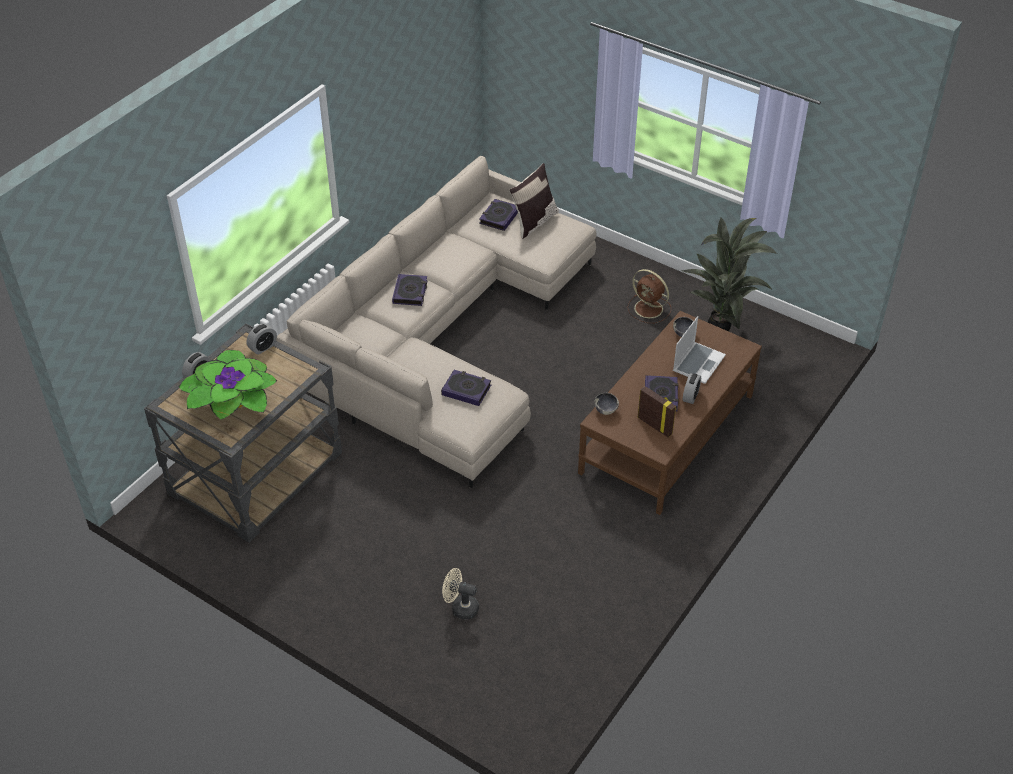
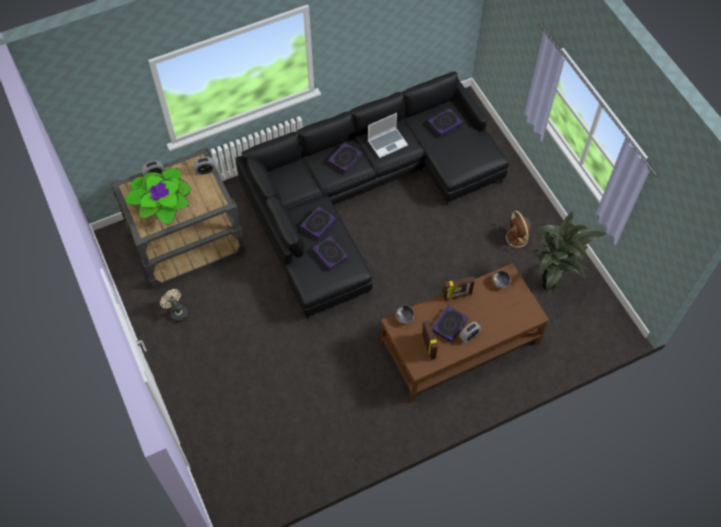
camera: 30 degrees right, 15 degrees up
(428, 366) = (318, 224): none -> book
(443, 337) = (363, 195): beige sofa -> black sofa
(460, 608) = (245, 401): beige fan -> beige fan (177, 312)
(534, 222) = (466, 139): pillow -> none
(646, 365) = (457, 296): none -> picture frame
(698, 363) = (493, 312): laptop -> laptop (387, 143)

